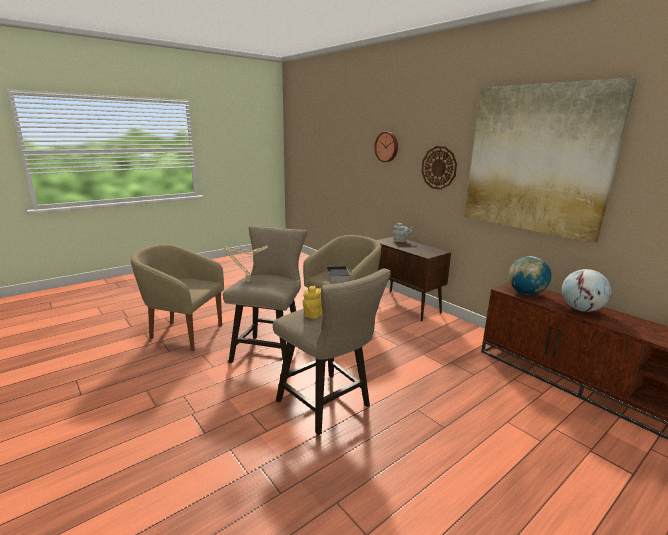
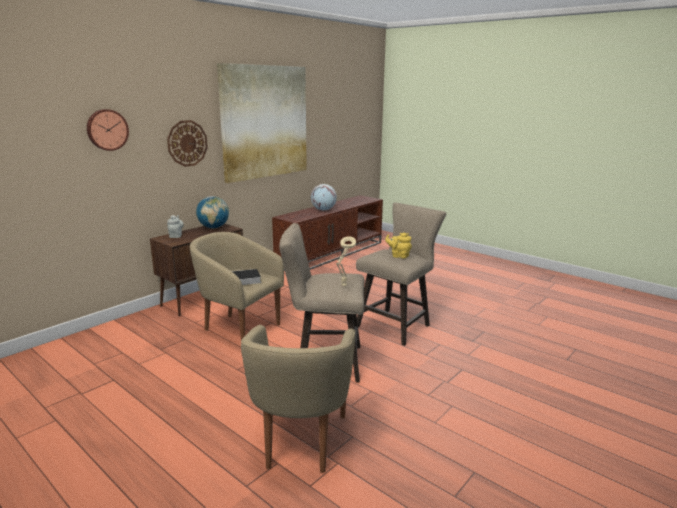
camera: 100 degrees left, 0 degrees up
(526, 293) = (301, 216): globe -> globe (213, 227)

